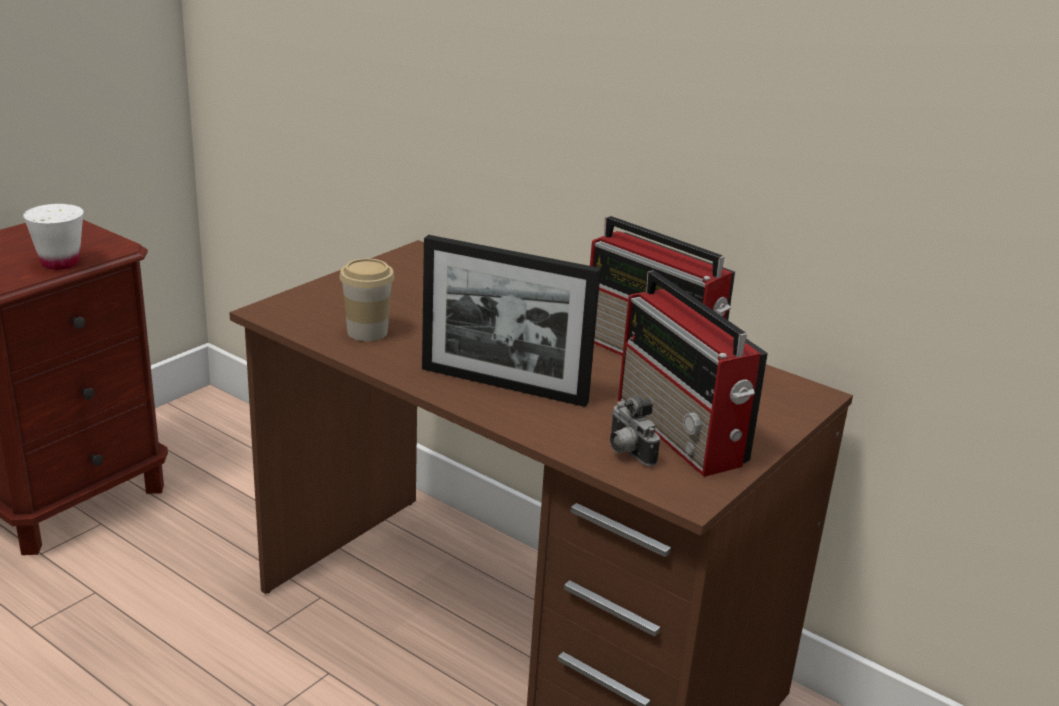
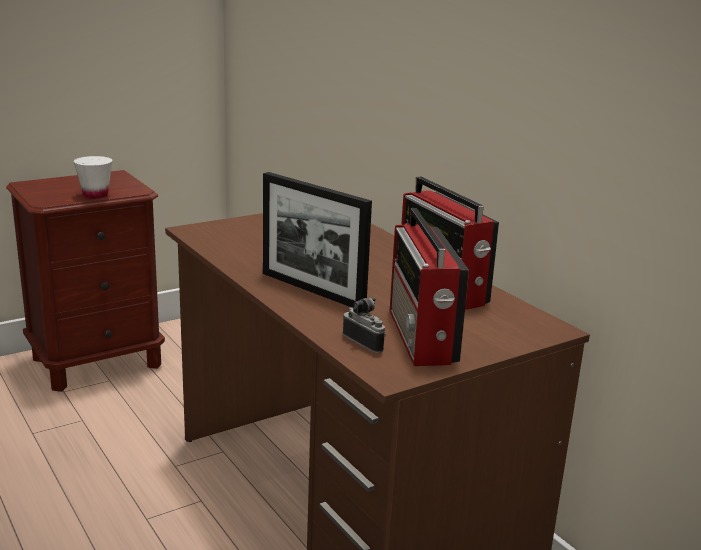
camera: 20 degrees right, 5 degrees down
(367, 332) = (245, 249): cup -> none
(627, 452) = (367, 342): camera -> camera turned 150 degrees clockwise

